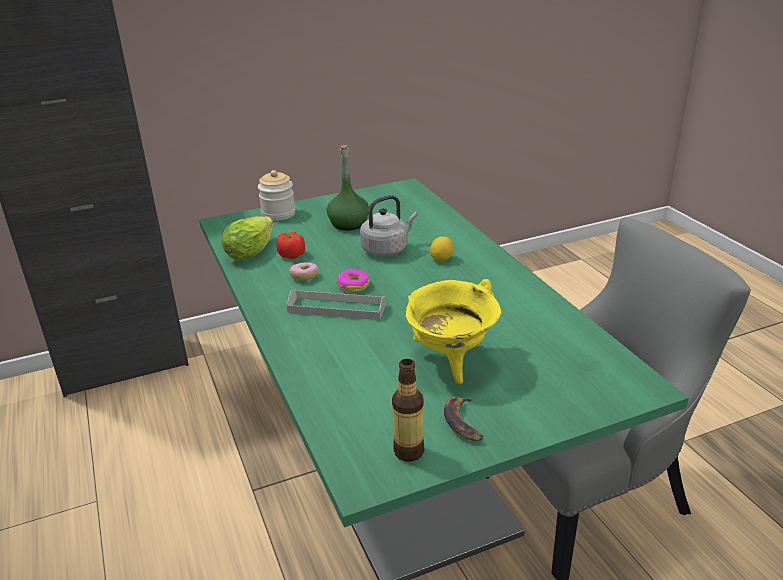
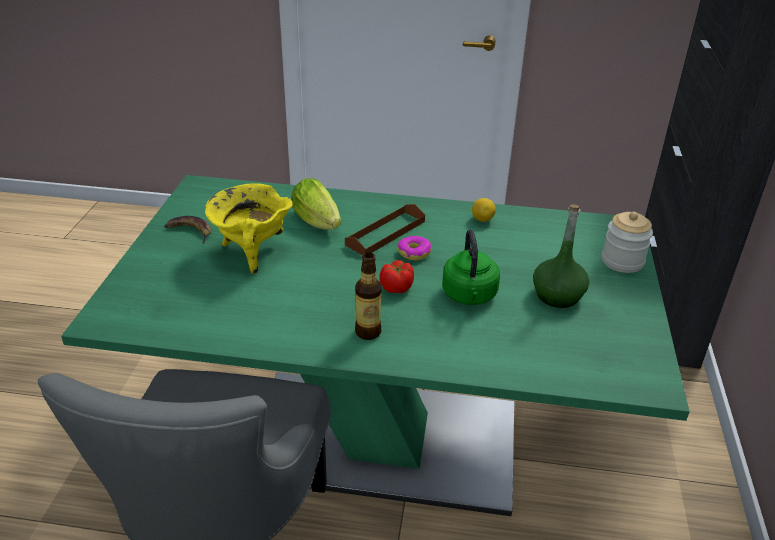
camera: 120 degrees right, 5 degrees up
(253, 250) = (539, 226): lettuce -> lettuce (318, 222)
(291, 255) = (508, 241): tomato -> tomato (396, 287)
(304, 276) = (457, 235): donut -> none
(337, 308) = (385, 233): grey tray -> brown tray
(387, 249) = (469, 296): grey kettle -> green kettle
(408, 451) = (197, 205): bottle -> bottle (368, 332)
(441, 259) = (412, 320): lemon -> lemon (482, 220)

